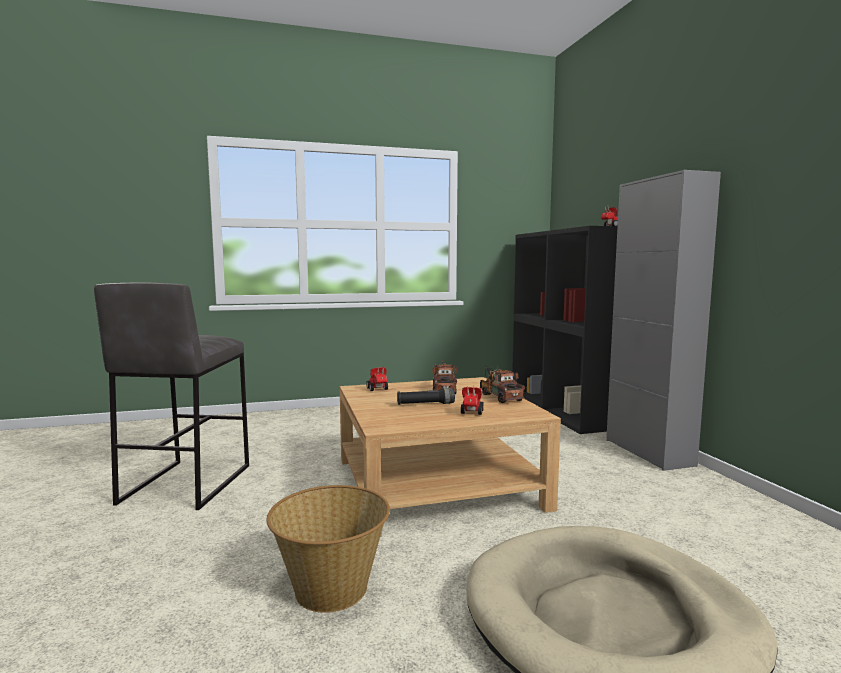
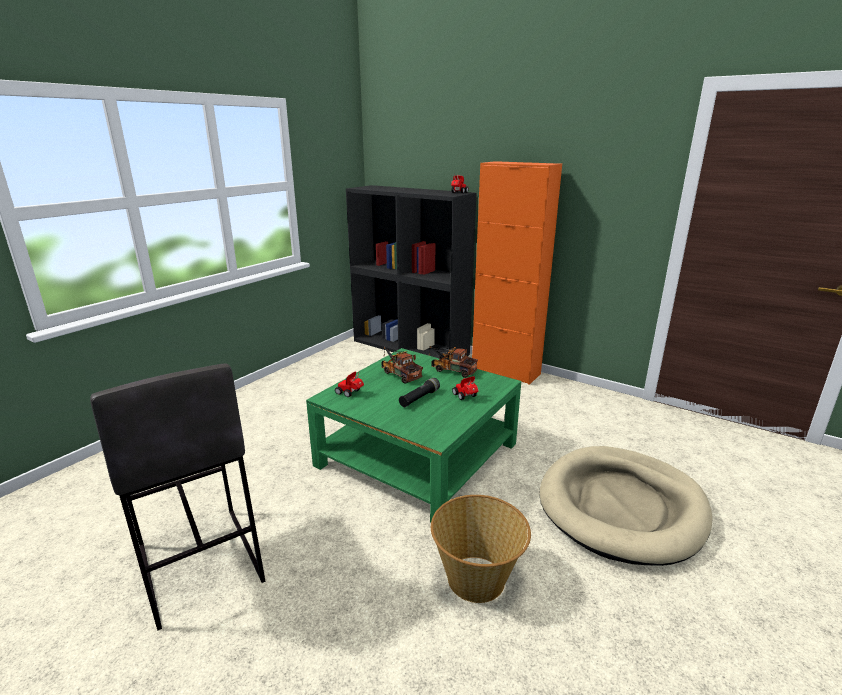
camera: 40 degrees left, 15 degrees up
(436, 483) = (417, 454): beige coffee table -> green coffee table
(648, 452) = (505, 371): grey cabinet -> orange cabinet

